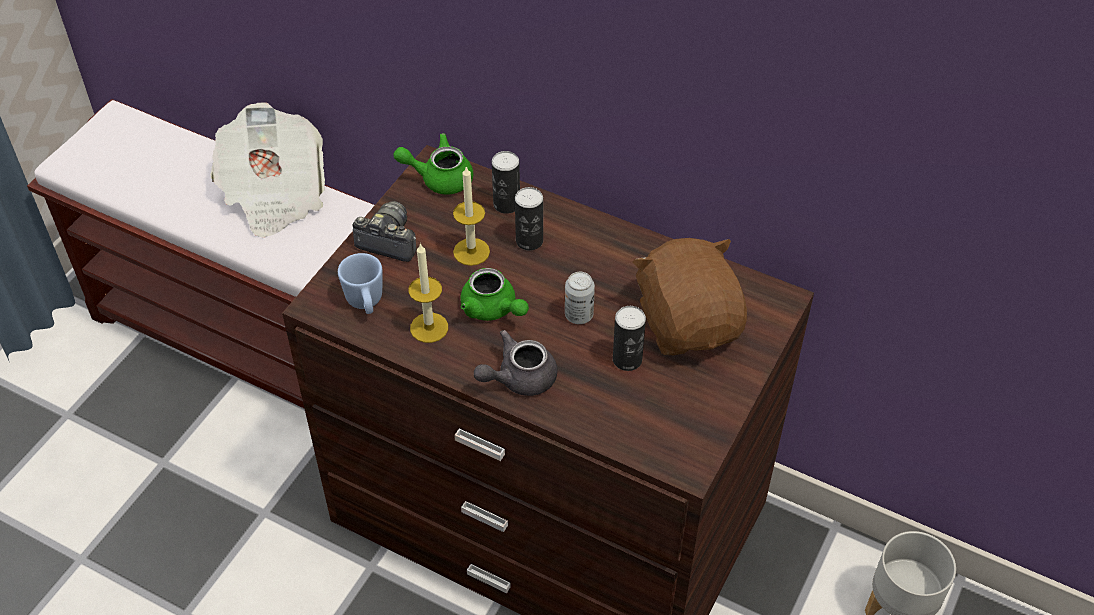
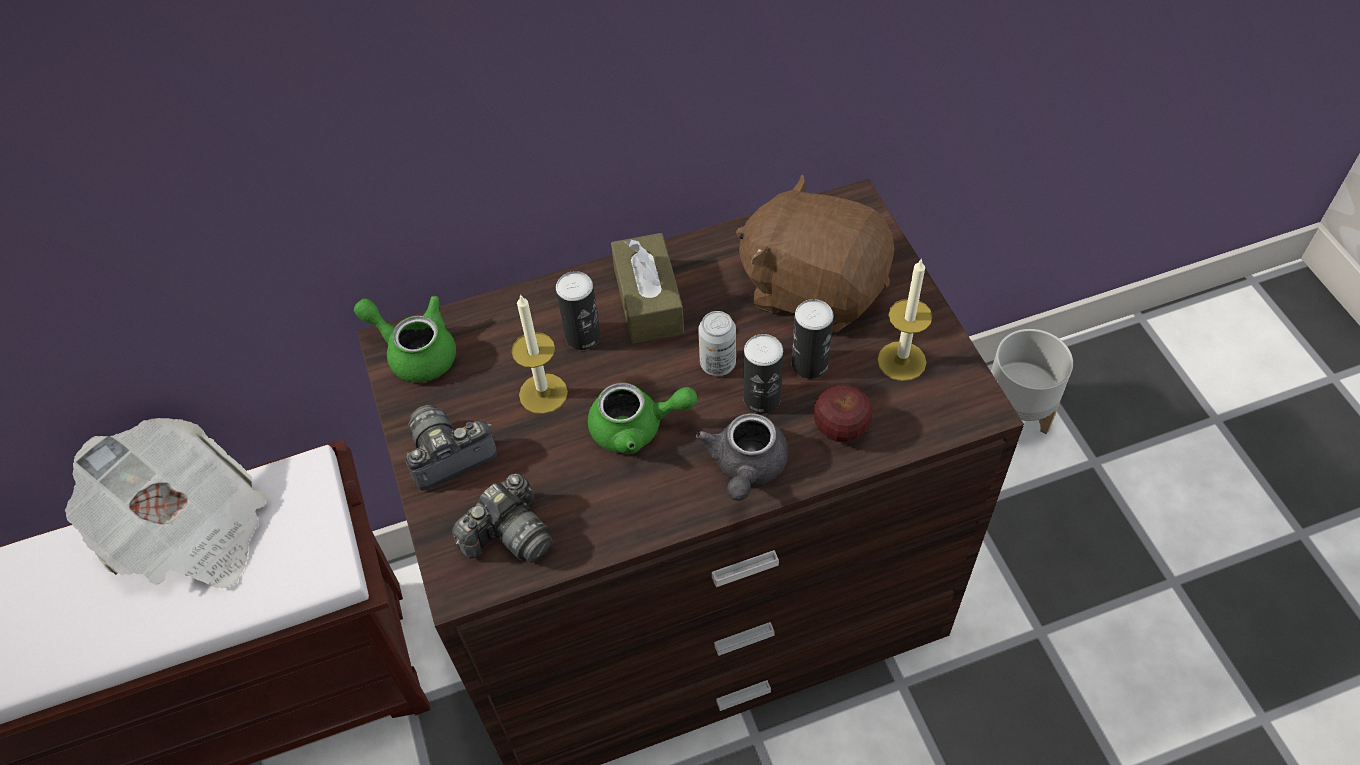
camera: 45 degrees left, 5 degrees up
(365, 303) = (509, 535): blue mug -> camera
(429, 327) = (602, 499): candle -> candle (901, 361)
(439, 178) = (415, 352): green teapot -> green teapot turned 75 degrees clockwise
(506, 204) = (515, 321): can -> can (762, 399)
(588, 252) = (648, 301): none -> brown tissue box
(596, 405) = (840, 428): none -> apple

